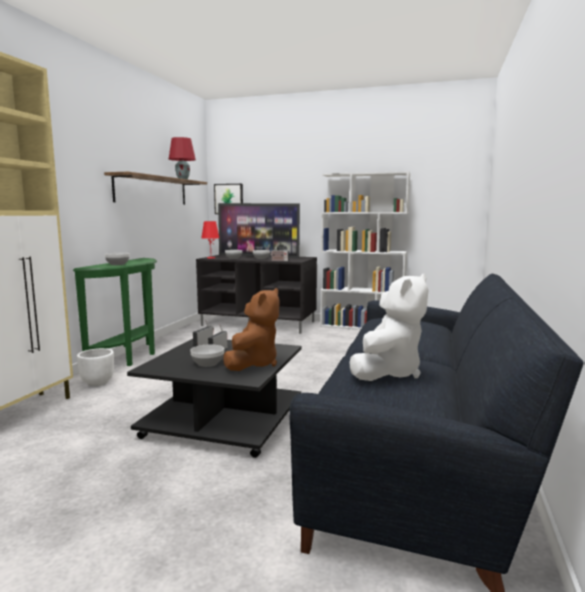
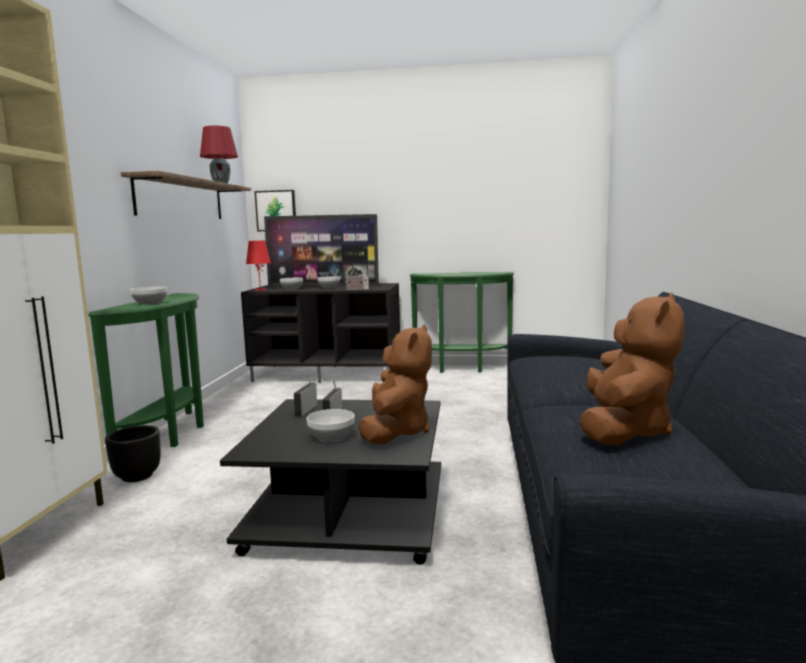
camera: 10 degrees left, 0 degrees up
(97, 383) = (137, 476): white planter -> black planter
(362, 326) = (462, 368): white bookcase -> green console table
(388, 372) = (624, 430): white plush toy -> brown plush toy

